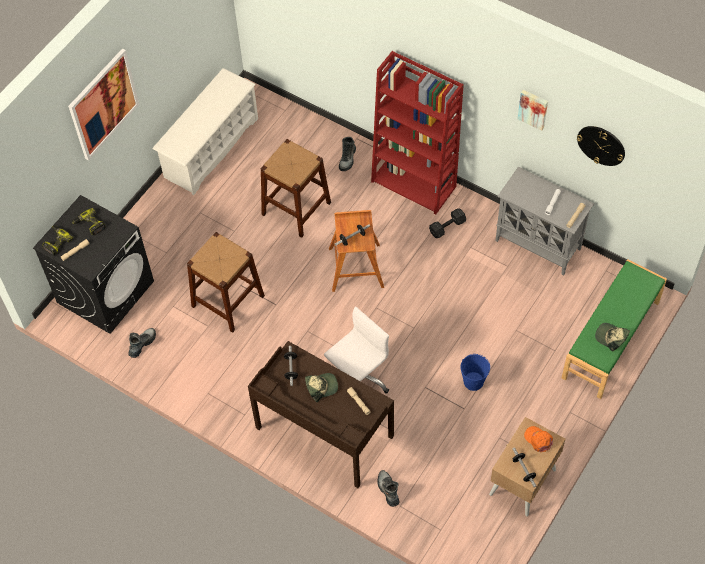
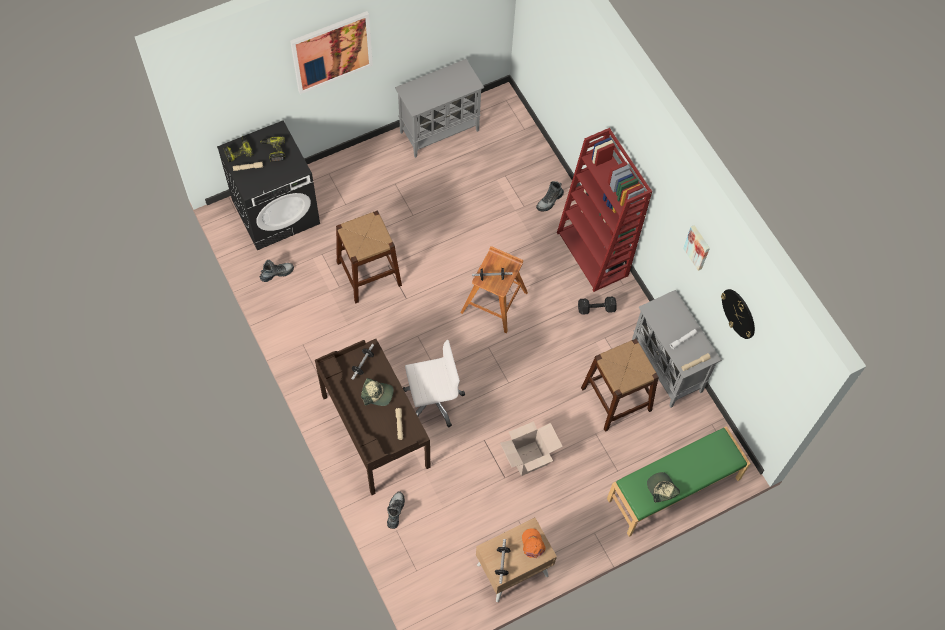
camera: 25 degrees right, 5 degrees up
(211, 148) = (440, 131): white shoe rack -> grey cabinet
(296, 208) = (477, 222): brown stool -> brown stool (616, 398)
(473, 382) = (528, 458): blue bucket -> cardboard box

